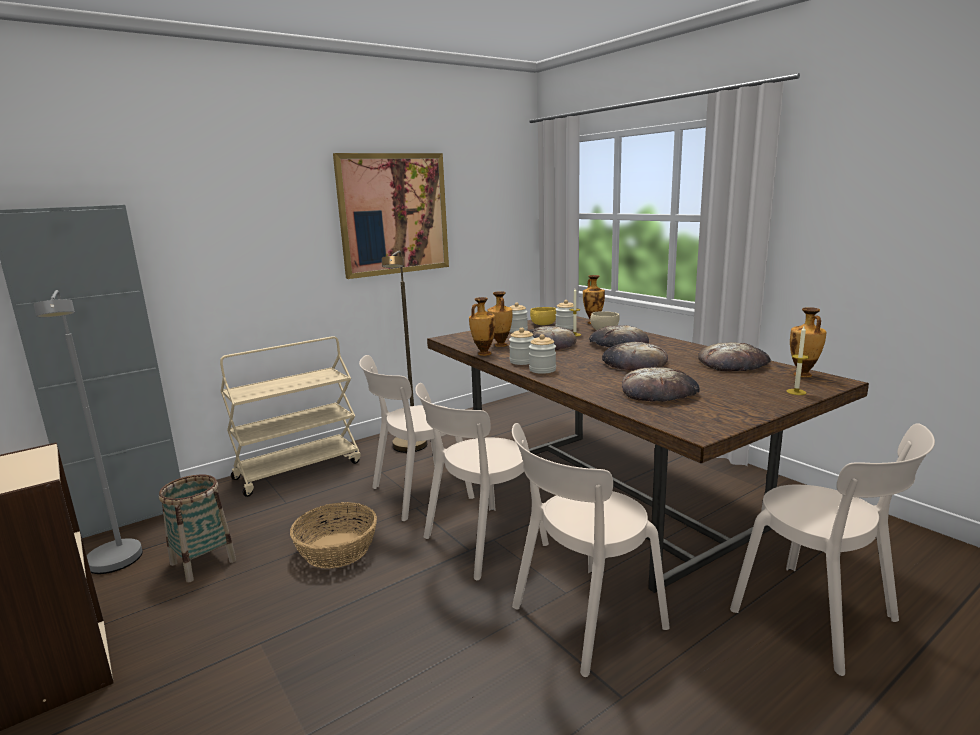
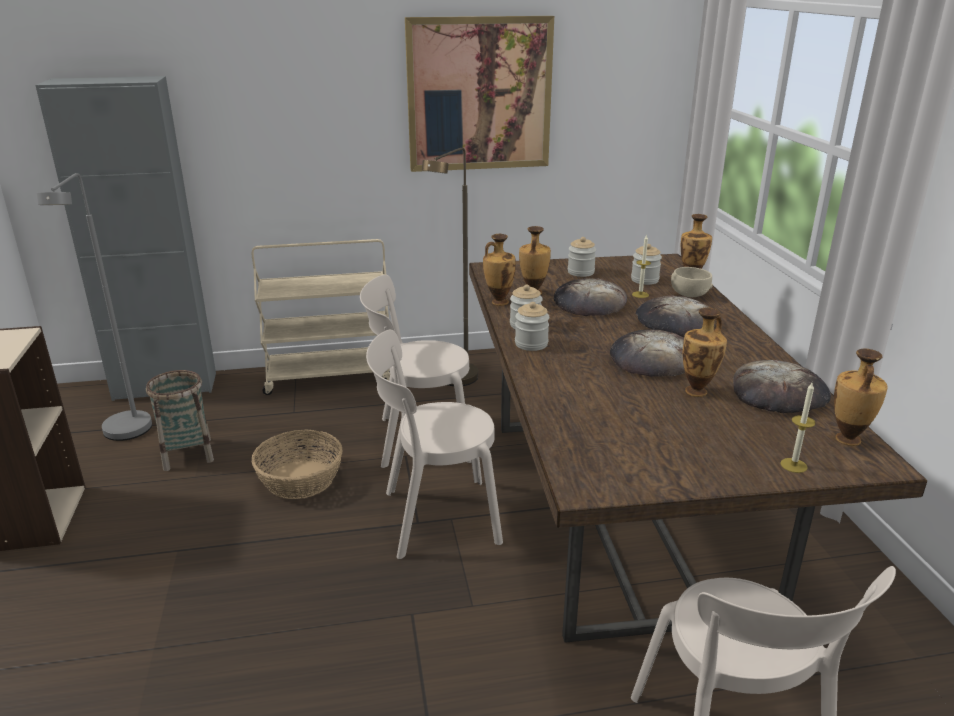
camera: 25 degrees right, 10 degrees up
(543, 324) = (627, 267): yellow bowl -> none
(582, 620) = (462, 641): beige chair -> none
(659, 391) = (619, 414): bread -> none
(686, 371) = (697, 391): none -> vase

